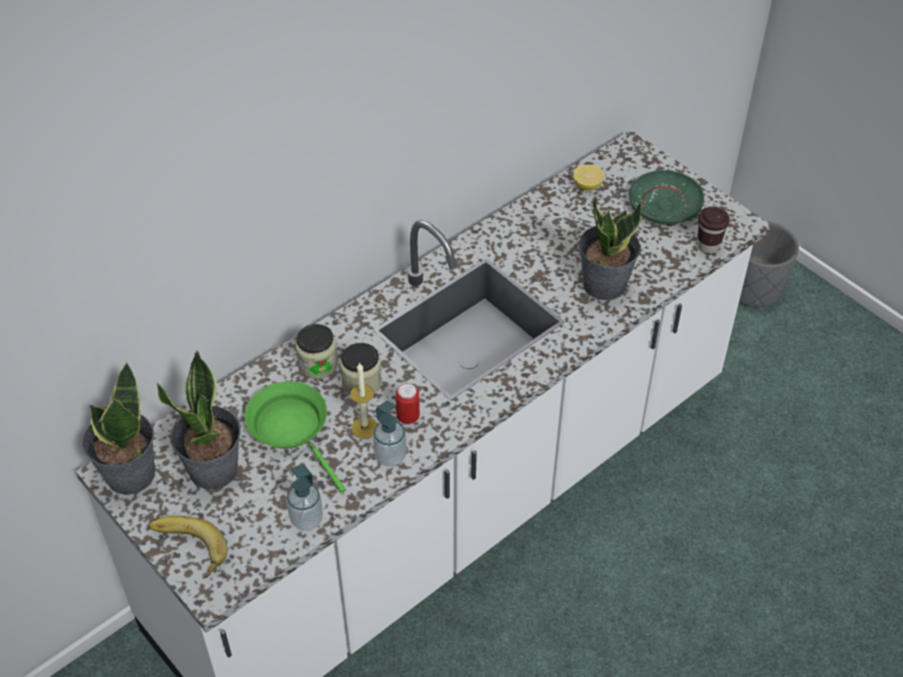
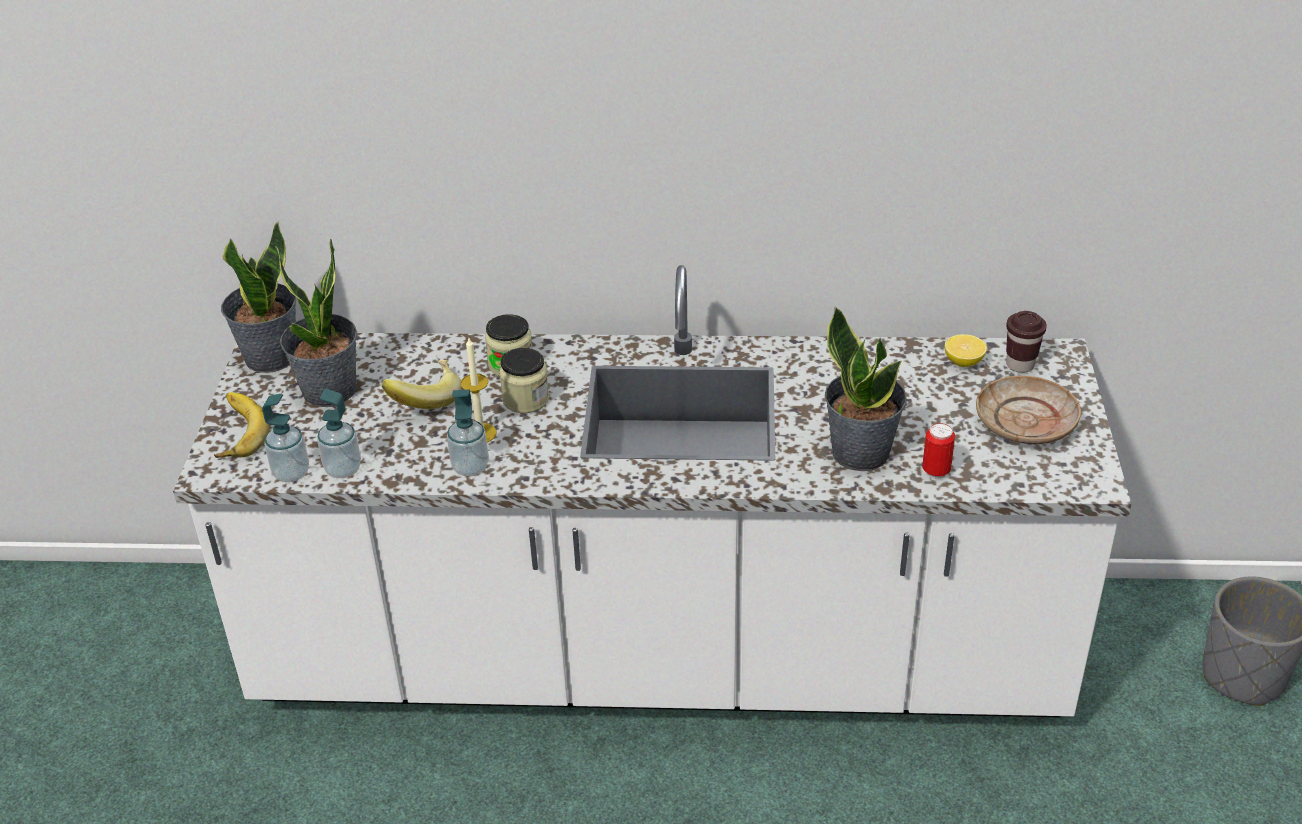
camera: 45 degrees right, 10 degrees down
(273, 548) = (291, 473): none -> soap dispenser
(292, 429) = (424, 399): green frying pan -> banana
(408, 417) = (525, 448): can -> can (936, 471)
(665, 206) = (1026, 422): green plate -> beige plate
(708, 246) = (1024, 482): brown cup -> brown cup (1020, 365)

